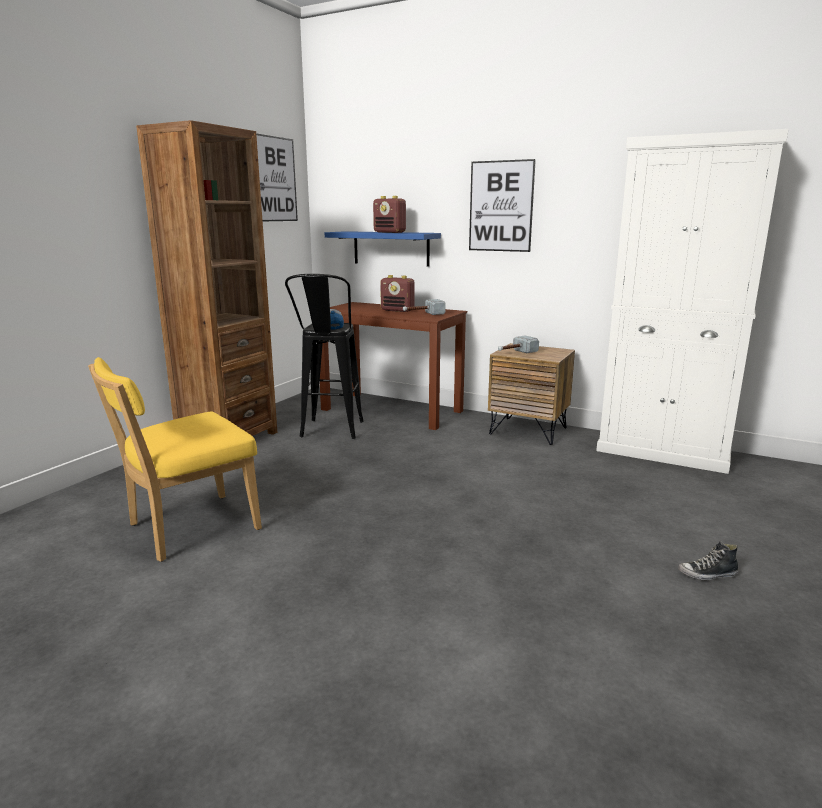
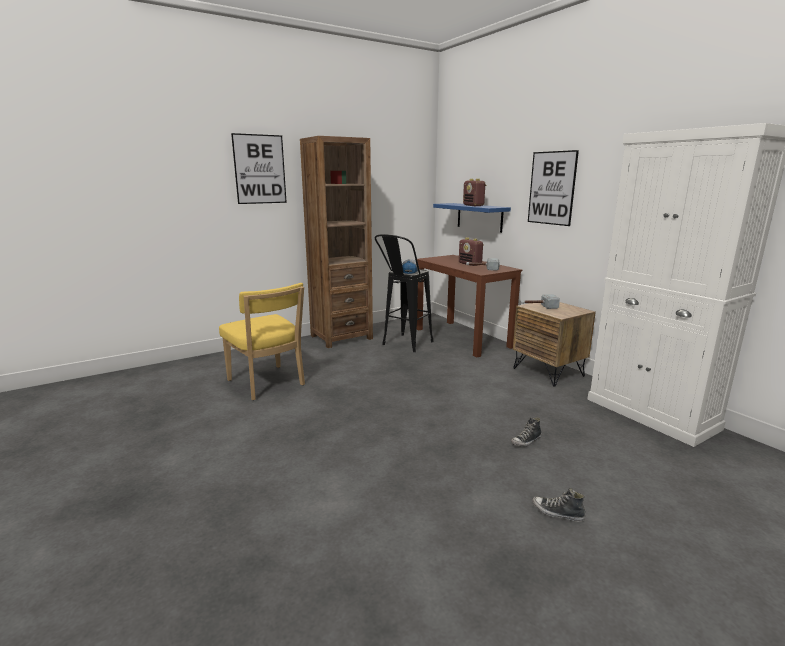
camera: 30 degrees right, 0 degrees up
(188, 528) = (267, 384): yellow chair -> yellow chair turned 120 degrees counterclockwise
(275, 179) = (405, 166): picture -> picture (259, 169)
(595, 510) = (526, 441): none -> shoe

